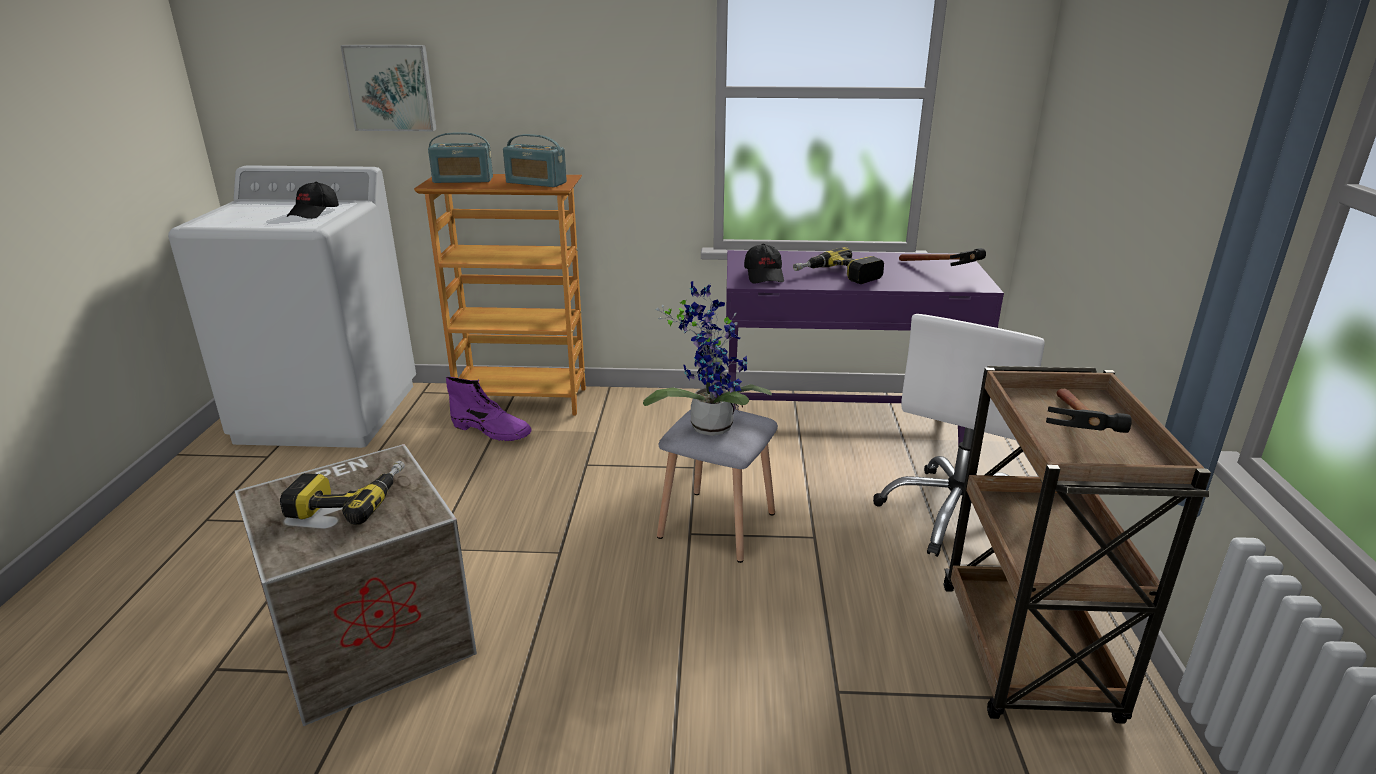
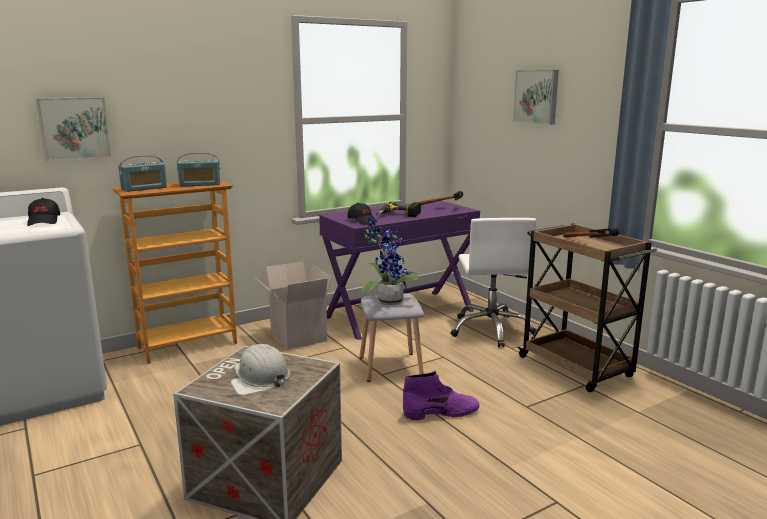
camera: 35 degrees left, 10 degrees down
(349, 500) = (261, 374): power drill -> white hard hat
(492, 430) = (190, 365): purple boot -> purple boot (442, 412)
(655, 428) = (296, 336): none -> cardboard box
(1153, 74) = (537, 96): none -> picture

